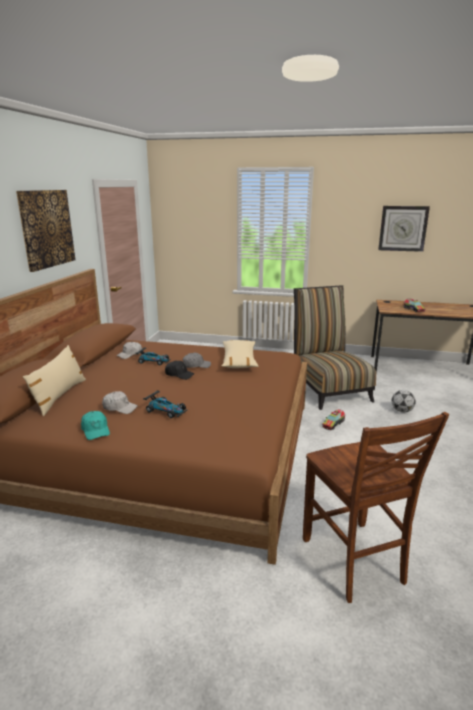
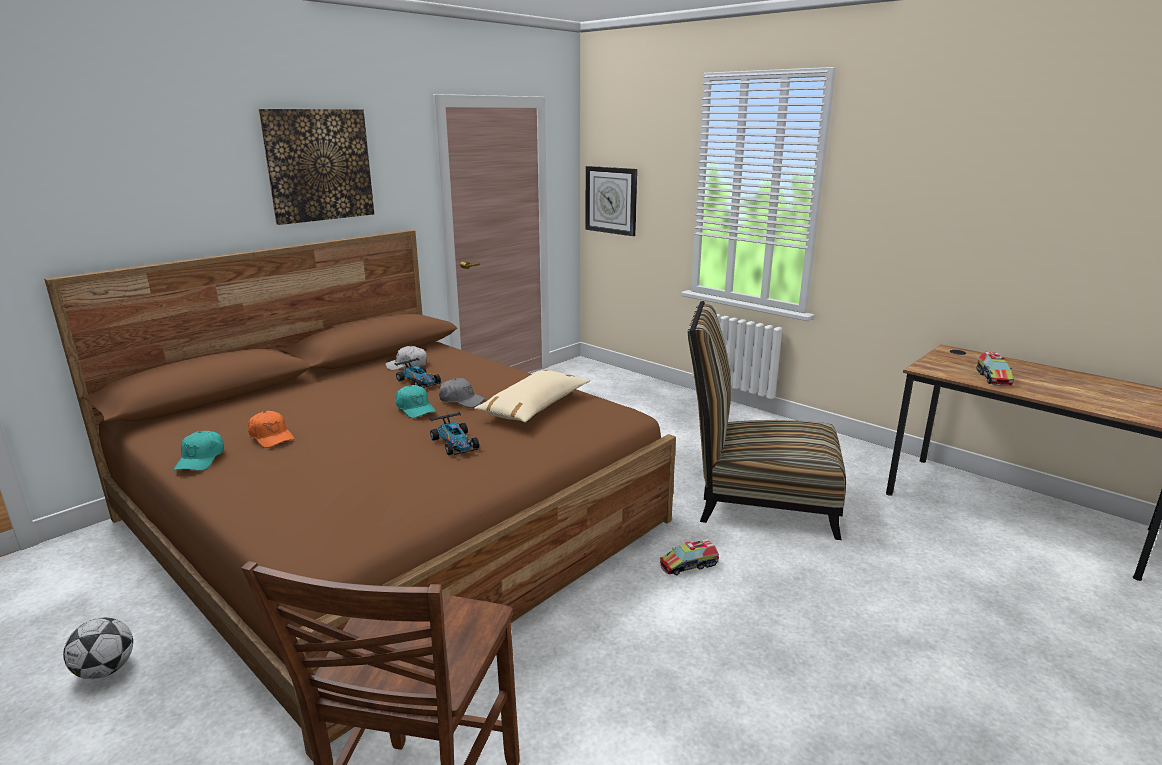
camera: 30 degrees right, 0 degrees up
(59, 396) = (242, 403): beige pillow -> none
(120, 408) = (271, 437): white cap -> orange cap
(166, 410) = (308, 456): toy car -> toy car (455, 443)
(179, 375) = (415, 409): black cap -> turquoise cap
(328, 388) = (757, 499): chair -> chair turned 90 degrees counterclockwise
(401, 411) = (857, 583): football -> football (106, 670)
(403, 228) = (1013, 197): wall clock -> wall clock (611, 200)

